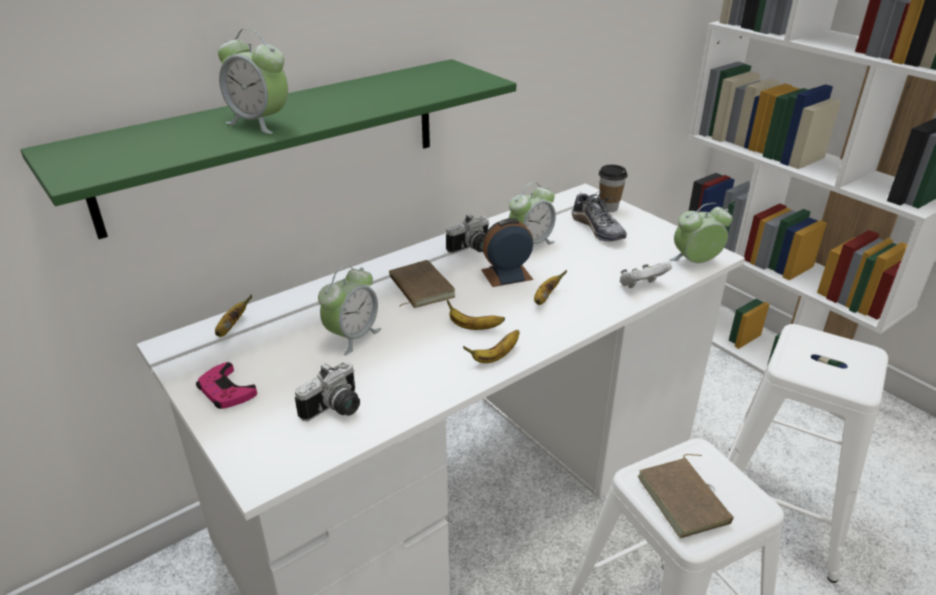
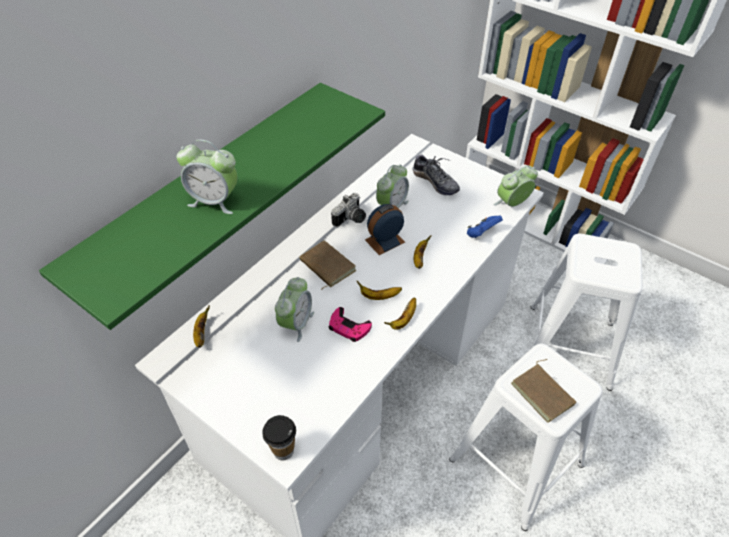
camera: 15 degrees left, 15 degrees up
(226, 391) = (226, 393): pink game controller -> pink game controller (348, 327)
(335, 409) = (312, 391): camera -> none
(608, 208) = (436, 158): cup -> cup (283, 450)
(641, 286) = (481, 233): white game controller -> blue game controller

